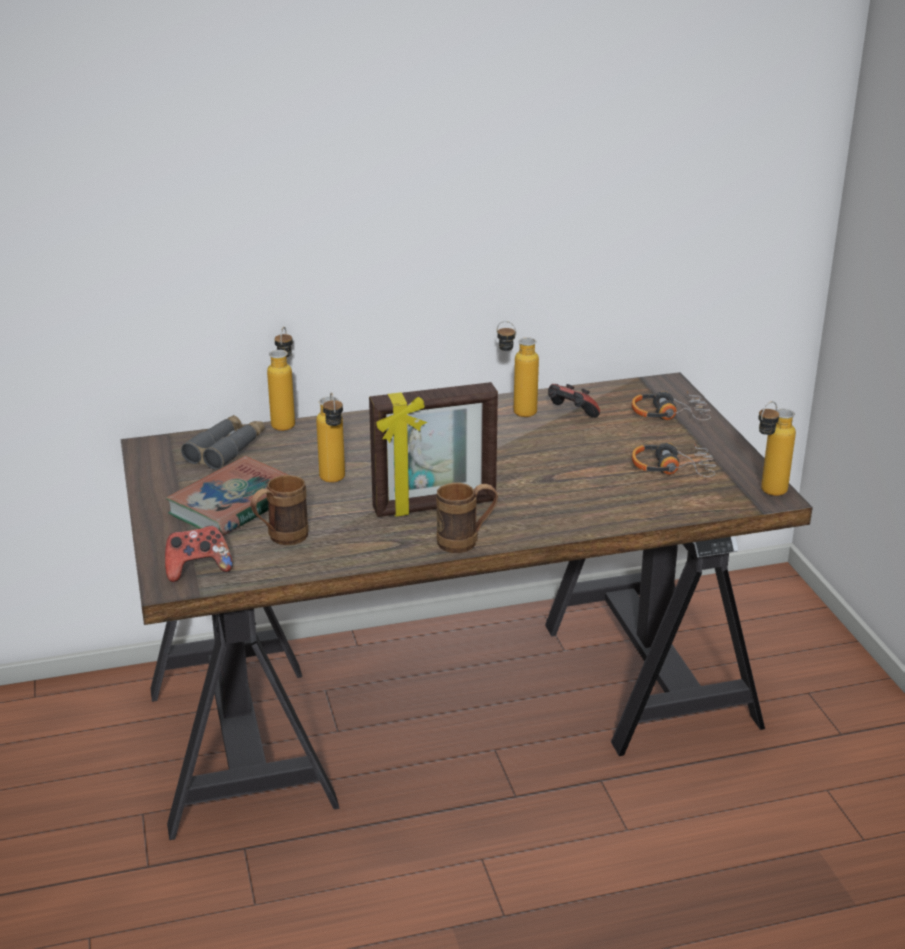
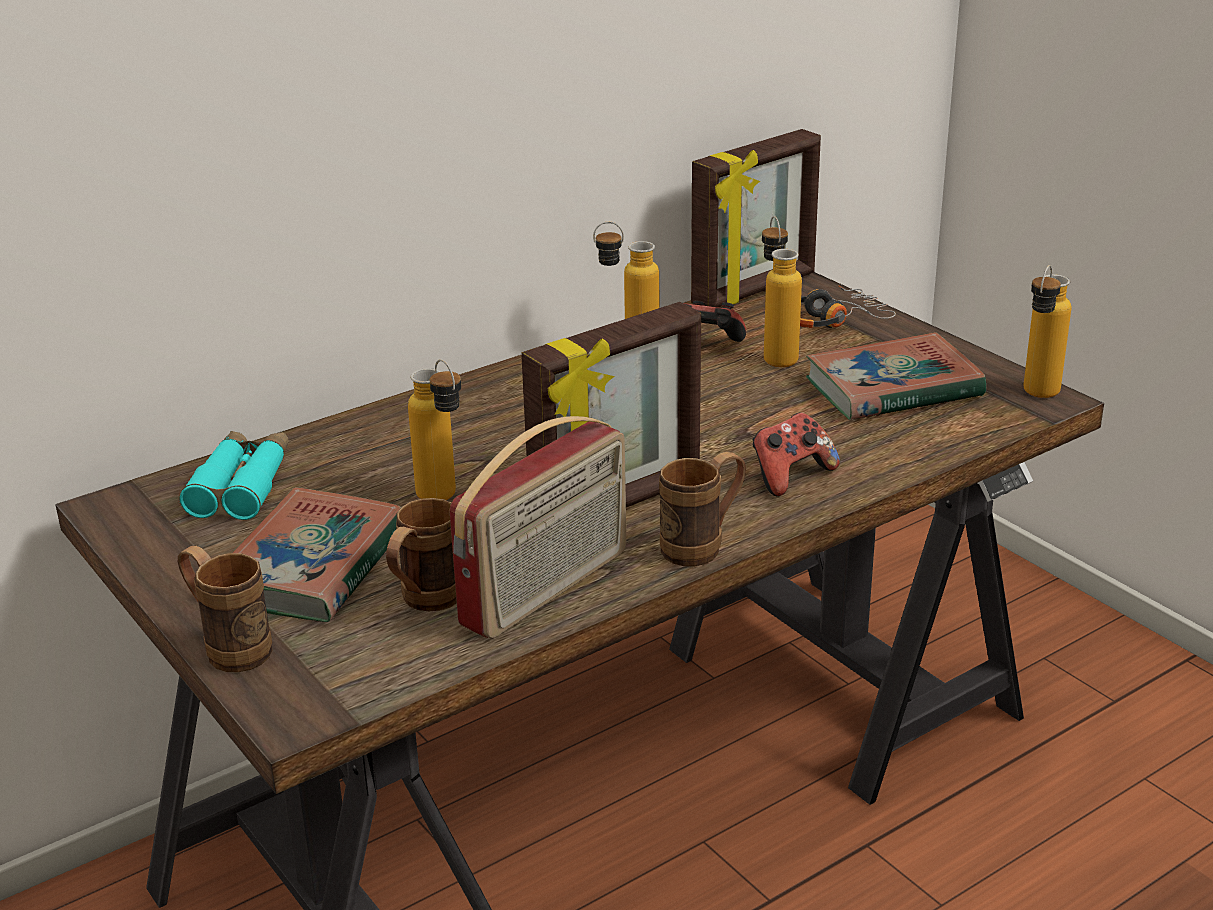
camera: 20 degrees left, 0 degrees up
(160, 539) = (229, 647): none -> brown mug
(198, 569) = (325, 681): game controller -> game controller (790, 476)
(226, 449) = (242, 486): grey binoculars -> turquoise binoculars
(285, 421) = (305, 427): bottle -> bottle (776, 355)
(355, 547) = (548, 589): none -> radio
(634, 384) = (755, 290): none -> picture frame
(672, 468) = (893, 388): headphones -> book

